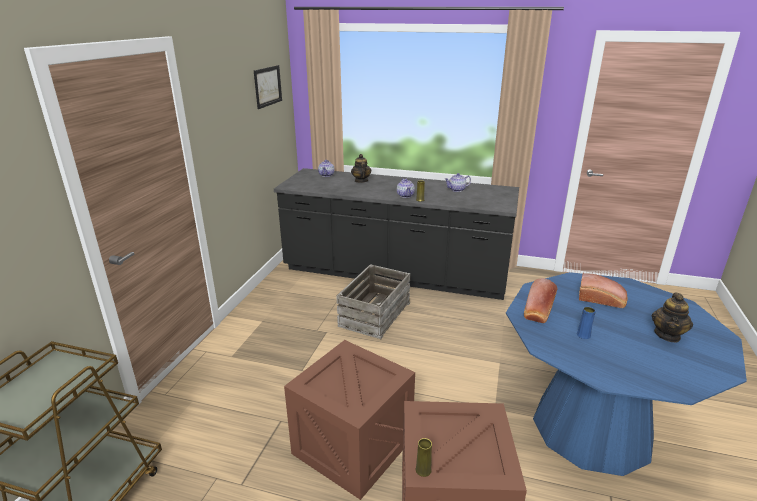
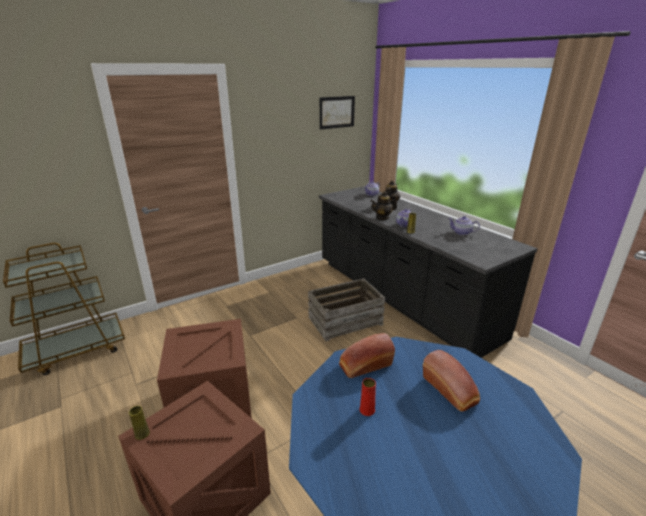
camera: 40 degrees right, 0 degrees up
(583, 335) = (367, 410): blue vase -> red vase
(667, 335) = (464, 469): teapot -> teapot (382, 217)

